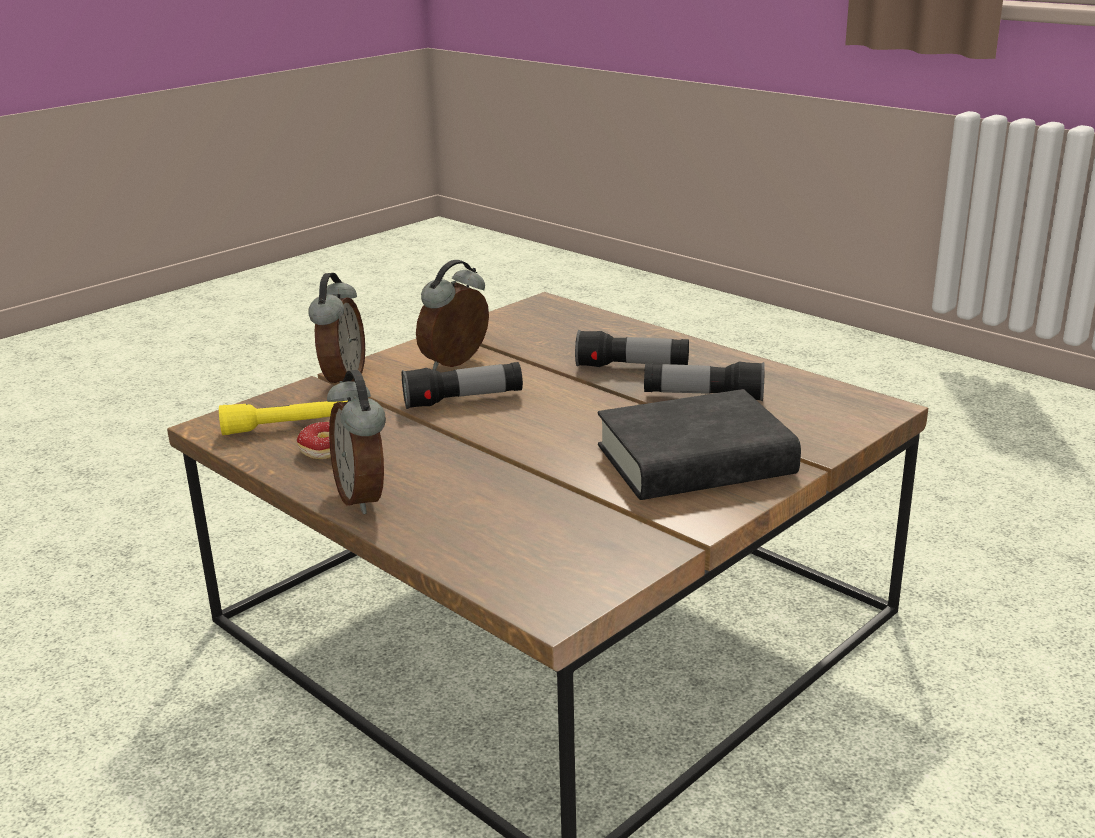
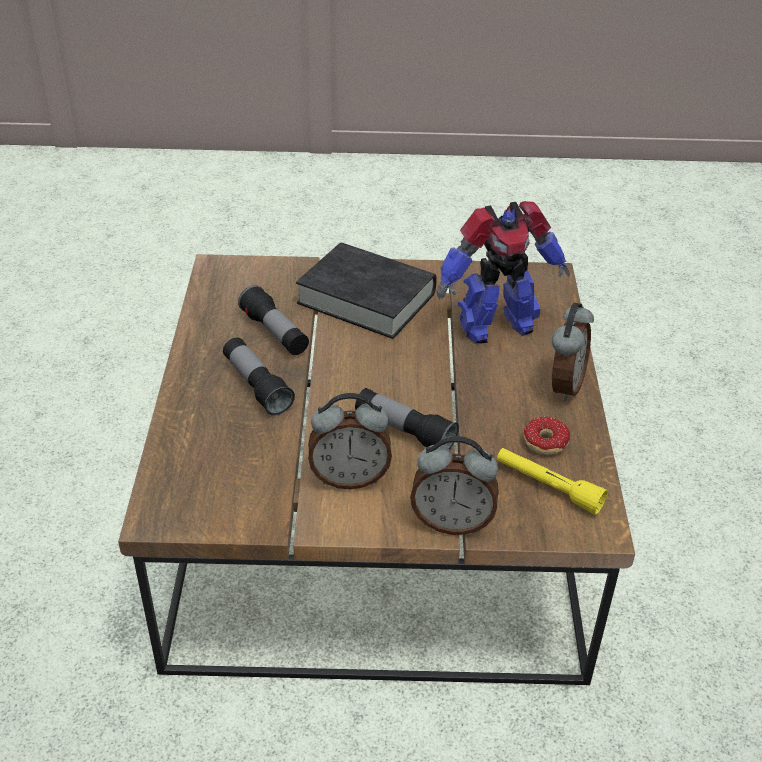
camera: 135 degrees left, 15 degrees up
(342, 379) = (452, 522): alarm clock -> alarm clock turned 135 degrees counterclockwise
(522, 510) = (494, 325): none -> toy robot

